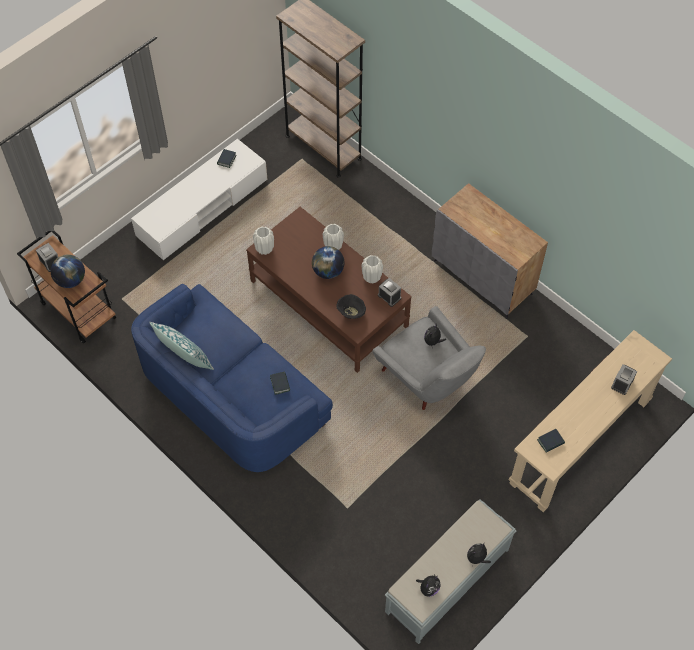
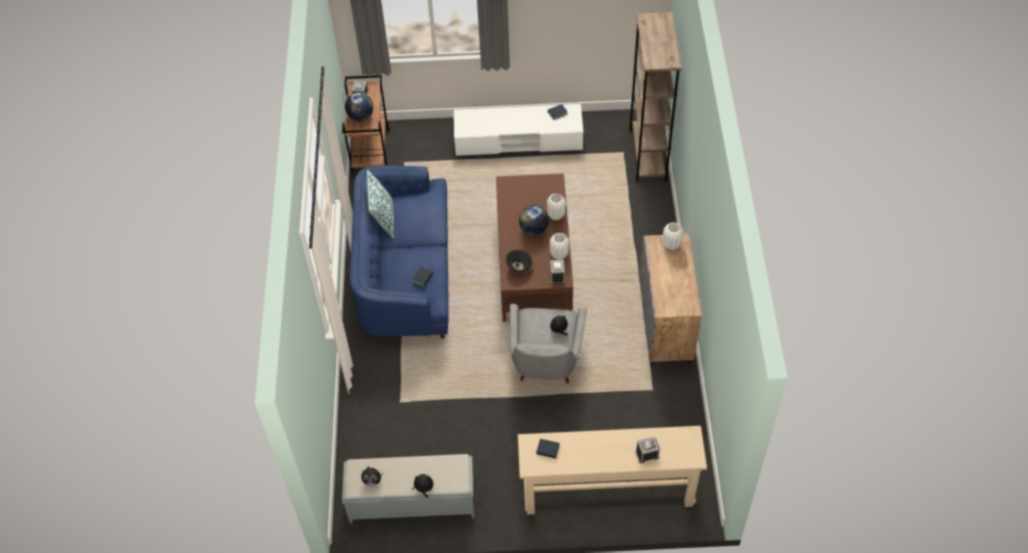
camera: 45 degrees right, 5 degrees down
(264, 249) = (508, 184): white vase -> white vase (671, 245)

